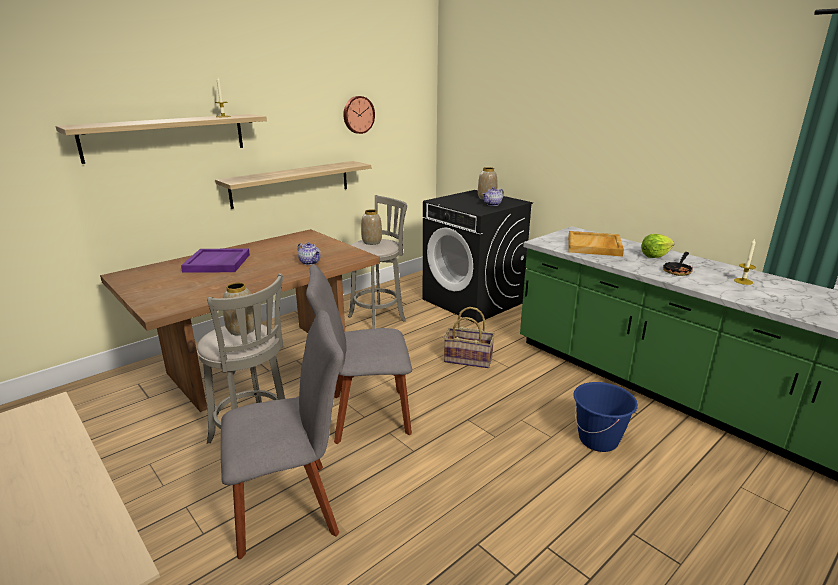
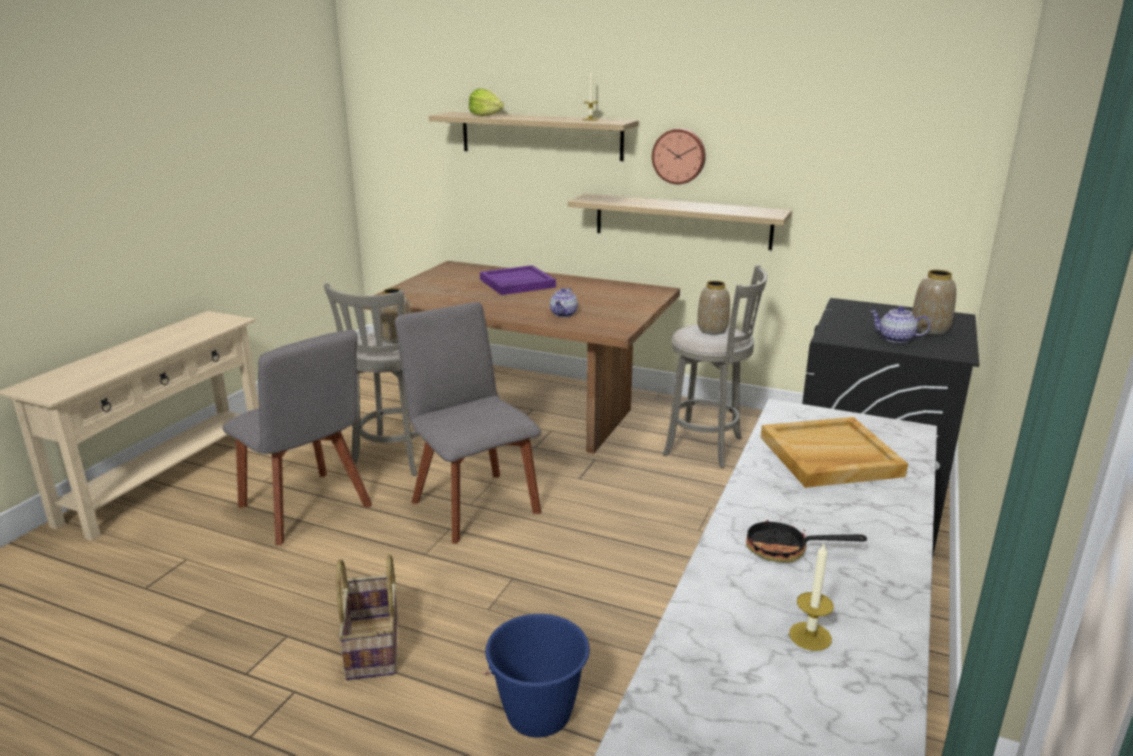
camera: 65 degrees right, 0 degrees up
(358, 114) = (813, 139): wall clock -> wall clock (679, 156)
(468, 359) = (668, 545): basket -> basket (374, 647)
(655, 256) = (856, 521): lettuce -> lettuce (486, 116)

